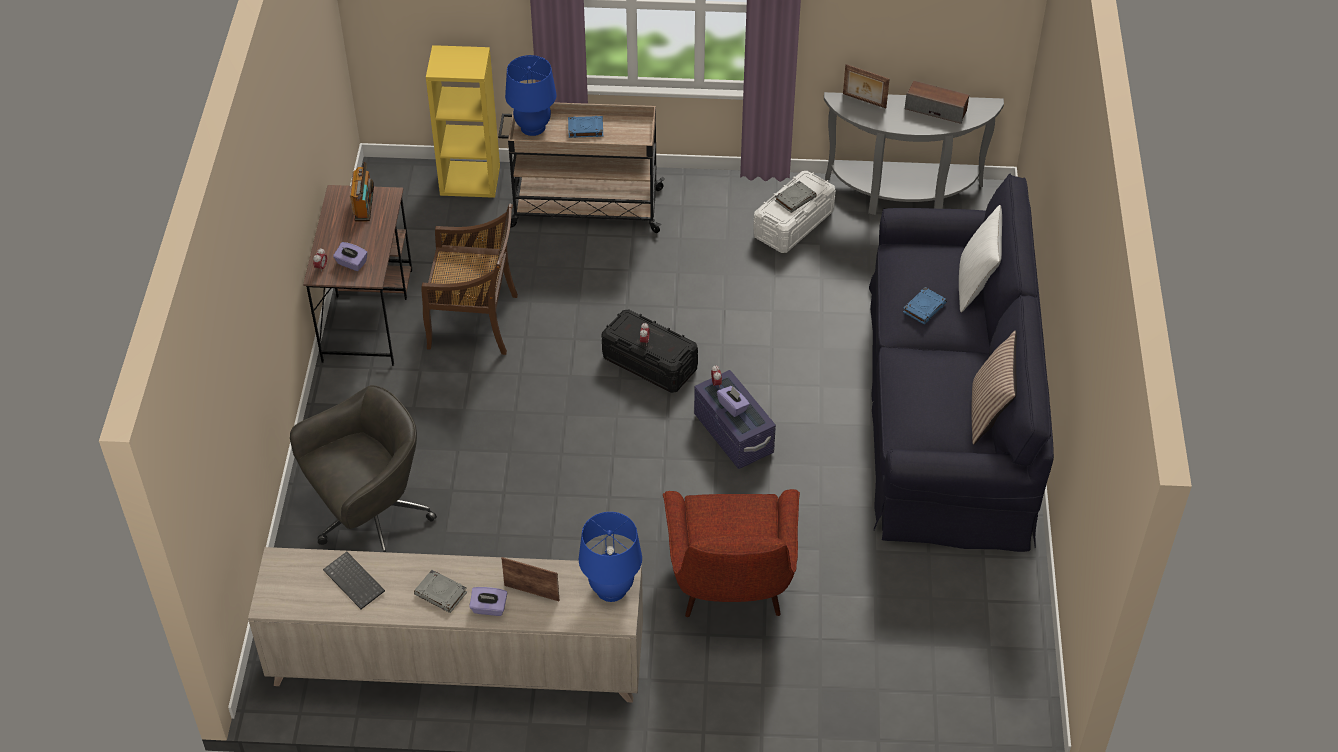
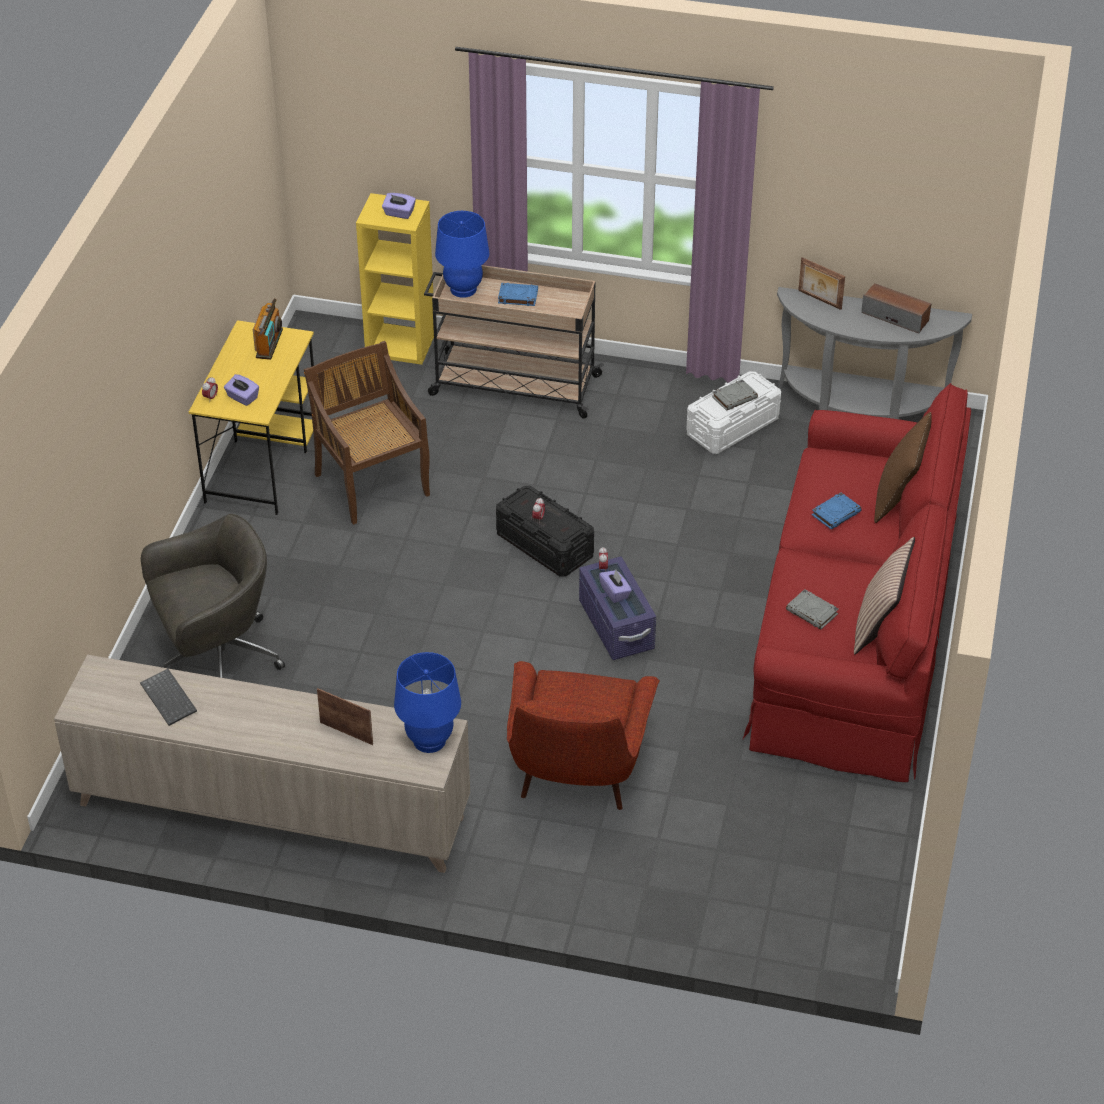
camera: 10 degrees right, 5 degrees down
(368, 314) = (263, 462): brown desk -> yellow desk
(441, 593) = (254, 722): grey book -> grey book (812, 612)
(475, 322) = (371, 483): brown chair -> brown chair turned 135 degrees counterclockwise
(489, 608) = (299, 742): purple tissue box -> purple tissue box (399, 213)
(947, 406) = (854, 627): black sofa -> red sofa
(975, 285) = (898, 497): white pillow -> brown pillow

